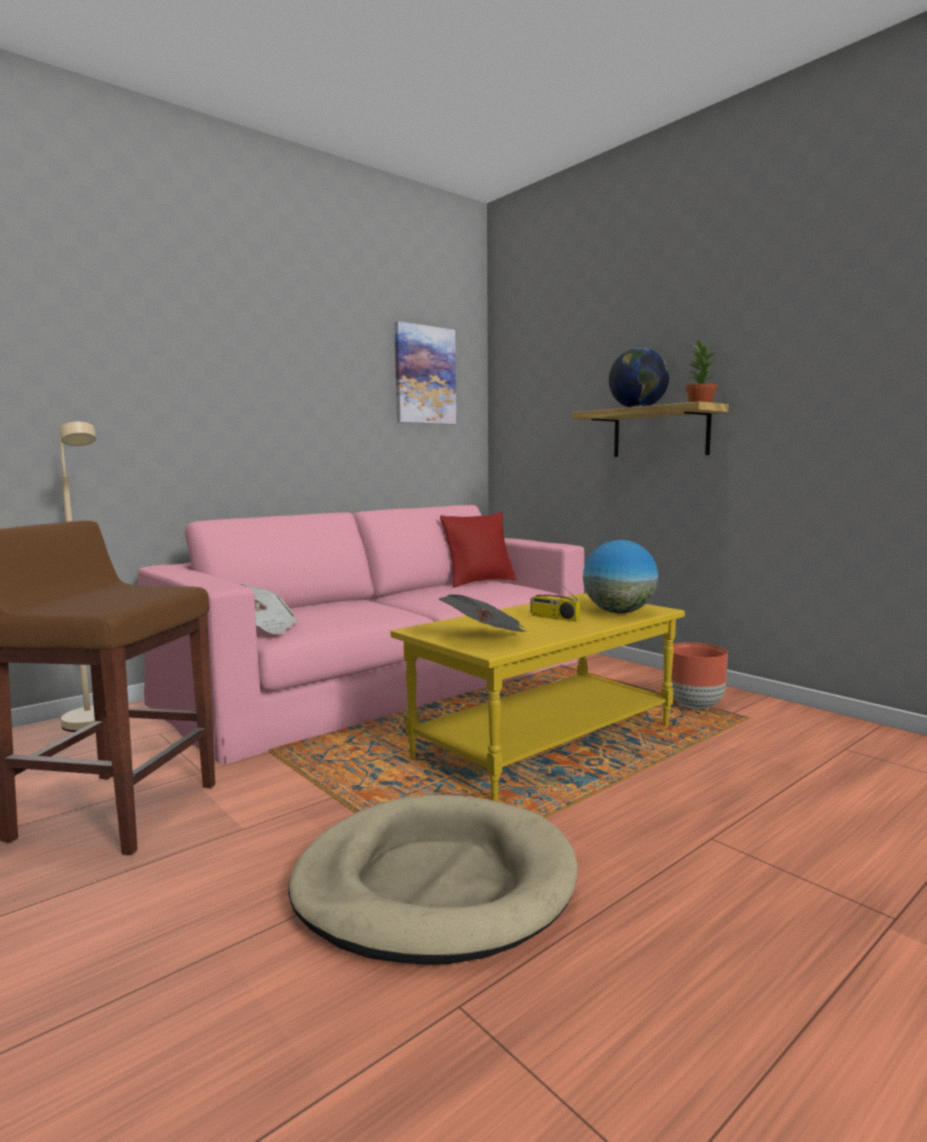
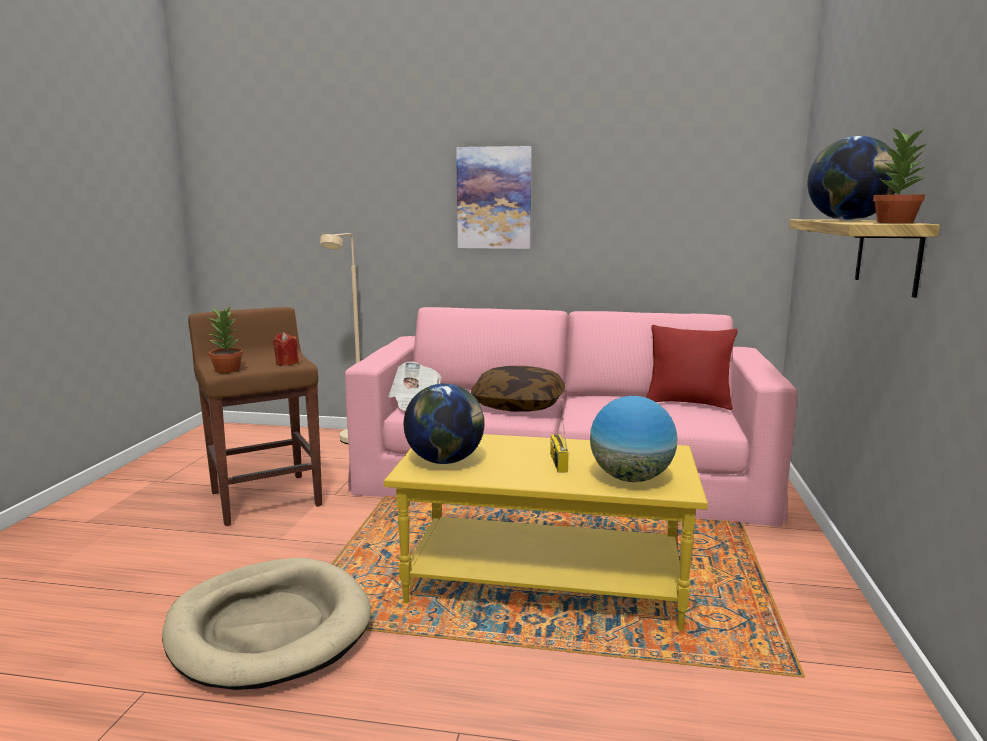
camera: 50 degrees right, 5 degrees up
(109, 606) = (228, 370): none -> potted plant
(160, 589) = (286, 363): none -> red candle
(367, 608) = (518, 405): none -> pillow
(424, 375) = (702, 165): picture -> picture (494, 198)
(486, 638) = (445, 461): newspaper -> globe
(694, 706) = (774, 629): brown planter -> none

